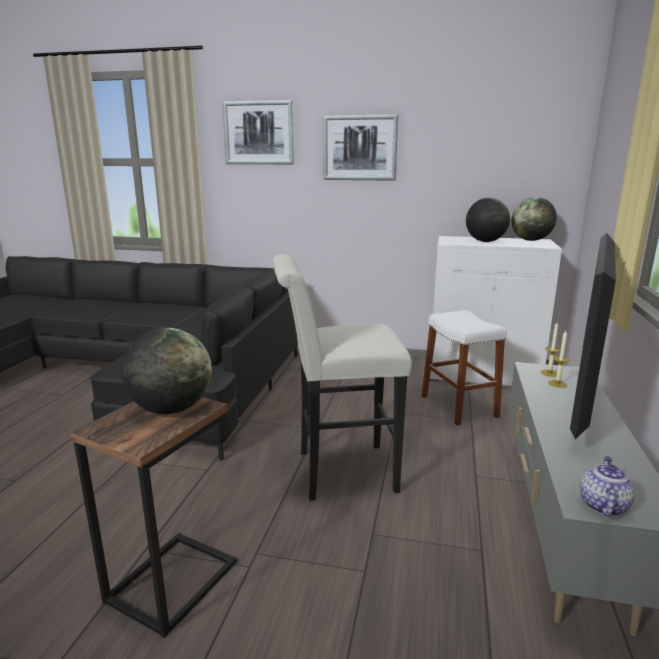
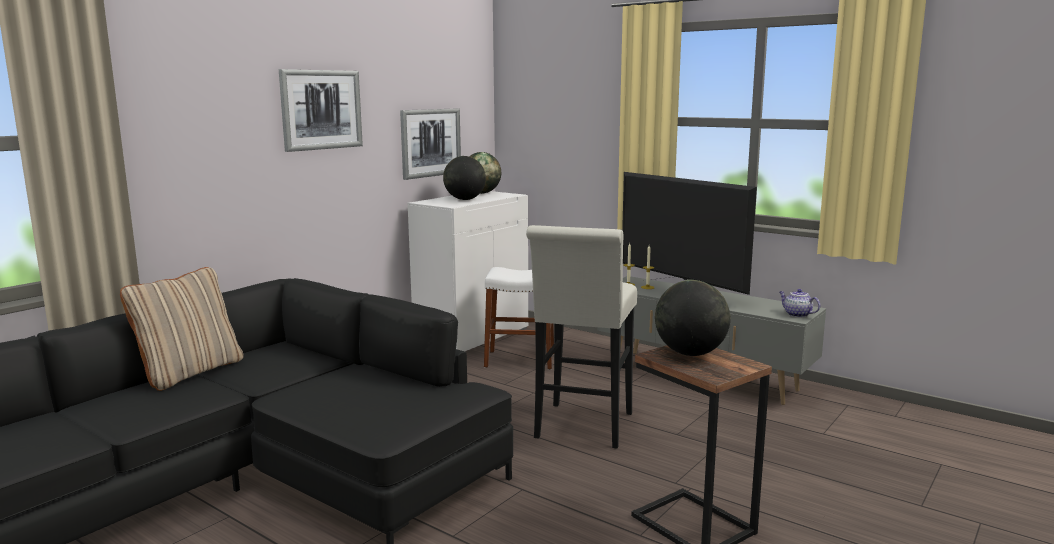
camera: 65 degrees left, 5 degrees down
(196, 307) = (190, 372): none -> beige pillow
(259, 133) = (194, 91): picture -> picture (430, 142)

